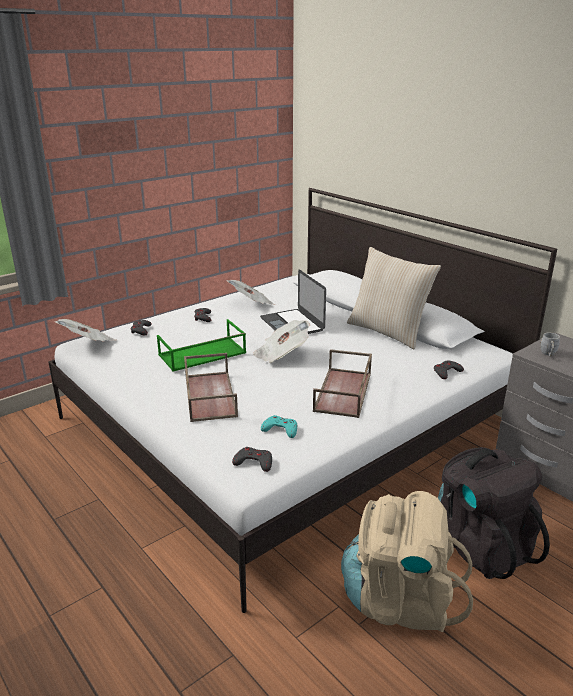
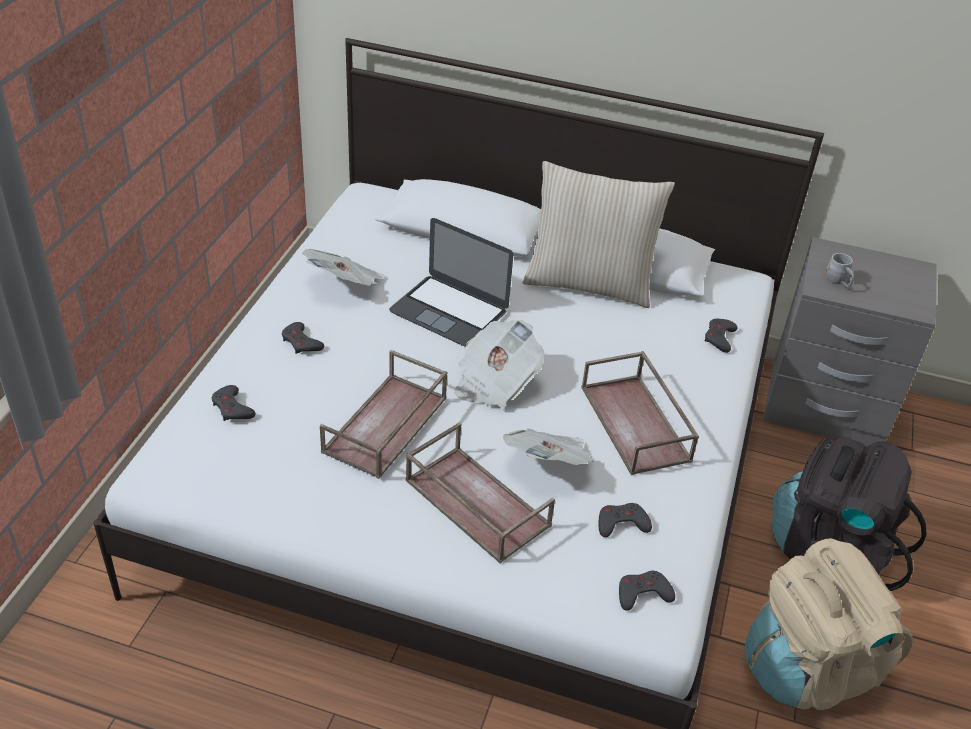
camera: 35 degrees left, 15 degrees up
(88, 343) = (176, 471): newspaper -> newspaper (549, 463)
(202, 354) = (386, 426): green tray -> brown tray
(280, 429) = (621, 523): turquoise game controller -> grey game controller

